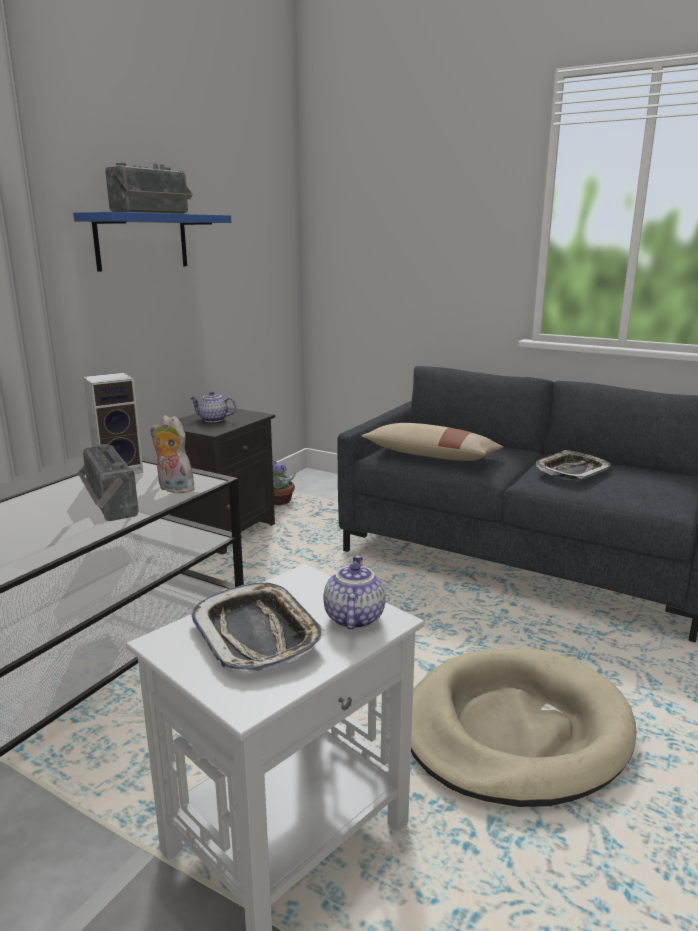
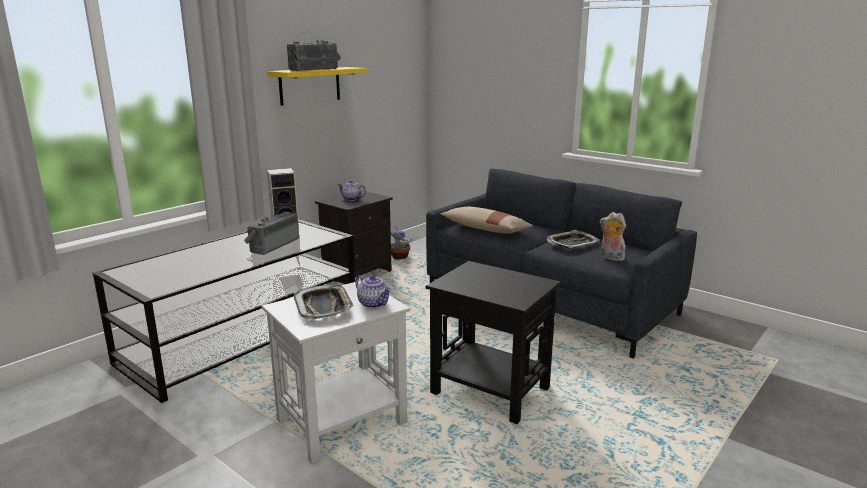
camera: 10 degrees right, 0 degrees up
(106, 504) = (272, 245): radio -> radio turned 45 degrees clockwise
(142, 241) = (310, 85): blue shelf -> yellow shelf
(173, 489) = (313, 239): plush toy -> plush toy (610, 258)
(352, 618) = (374, 304): teapot -> teapot turned 120 degrees clockwise
(514, 730) = (489, 390): beige dog bed -> black side table

